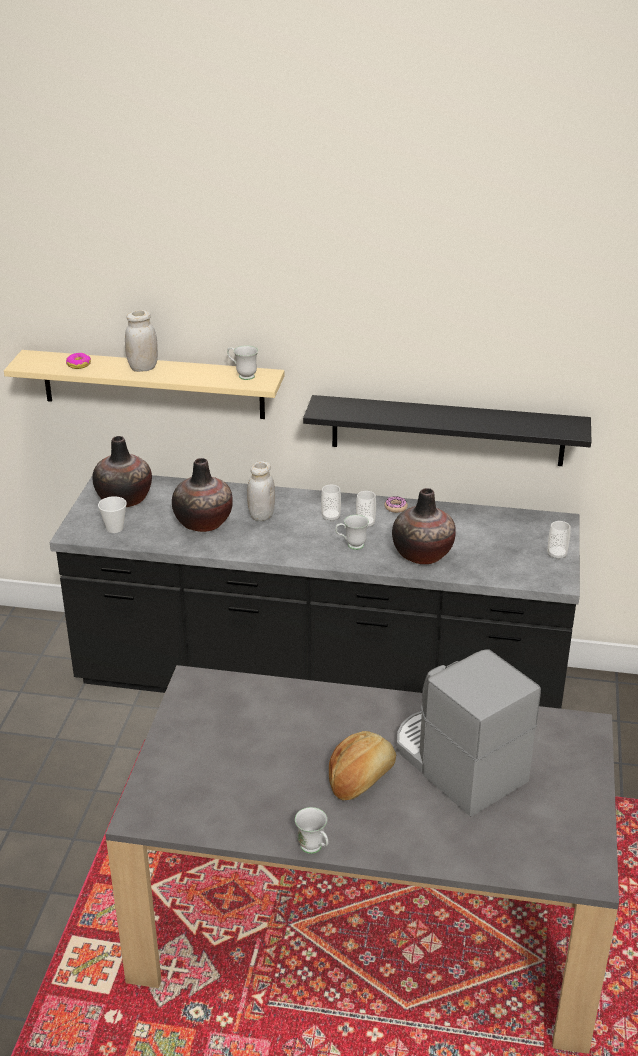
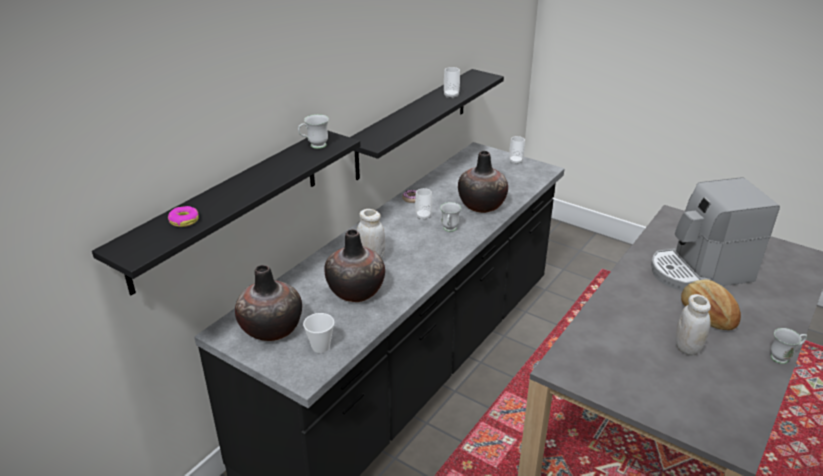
camera: 65 degrees left, 0 degrees up
(143, 368) = (239, 187): white jar -> white jar (687, 348)
(153, 384) = (228, 207): beige shelf -> black shelf
(331, 517) = (401, 228): cup -> cup (451, 95)

